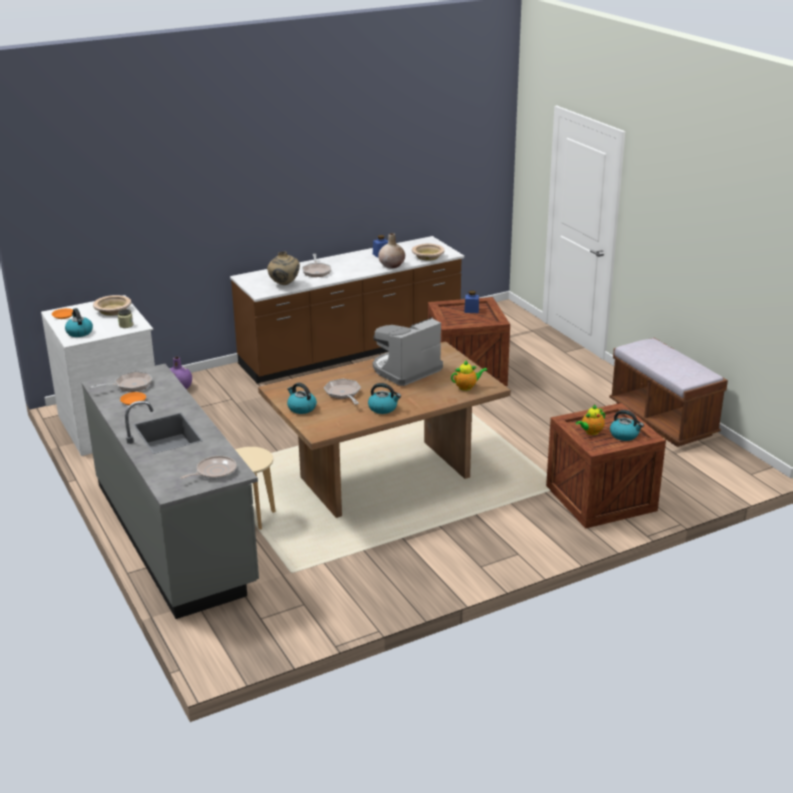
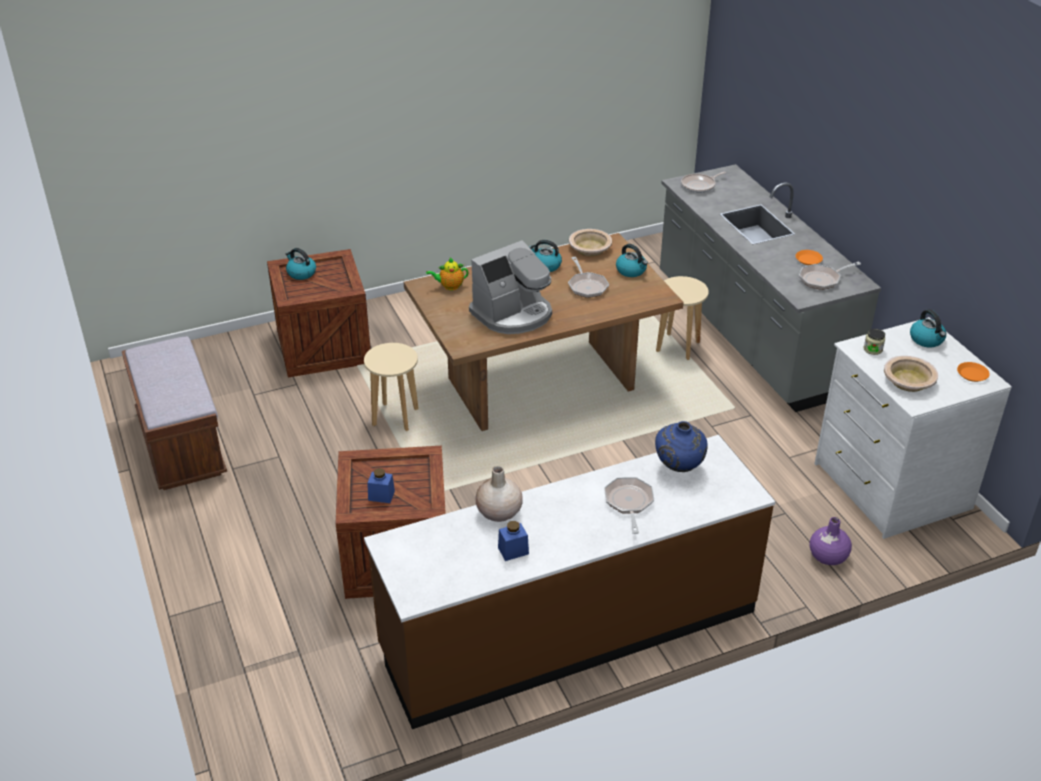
camera: 175 degrees left, 10 degrees up
(284, 285) = (679, 467): beige vase -> blue vase
(428, 256) = (429, 537): beige bowl -> beige bowl (590, 248)
(504, 447) = (395, 417): none -> beige stool
(591, 432) = (332, 278): teapot -> none

